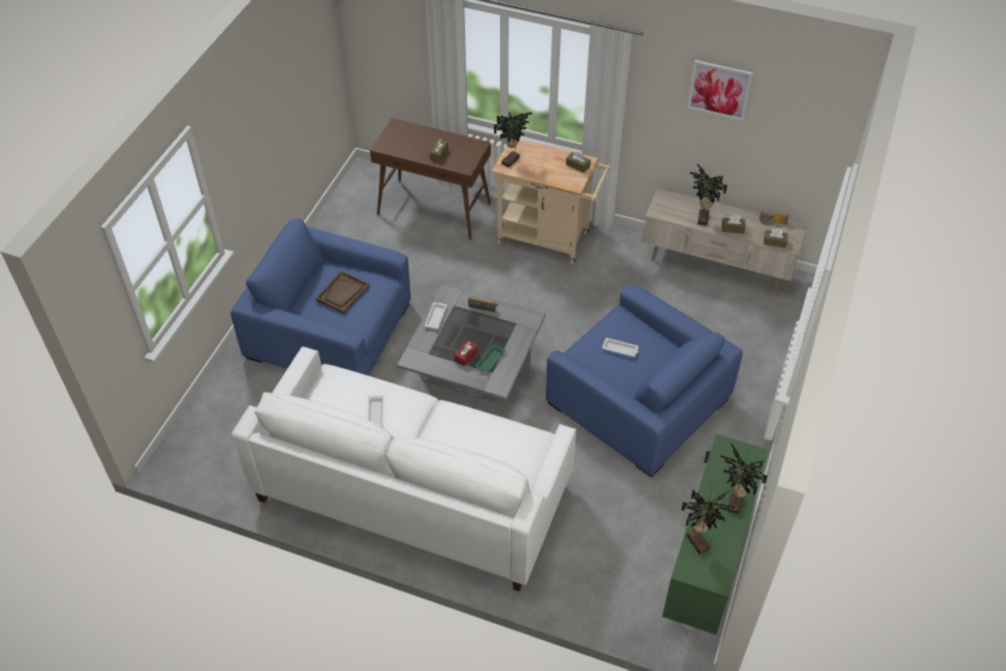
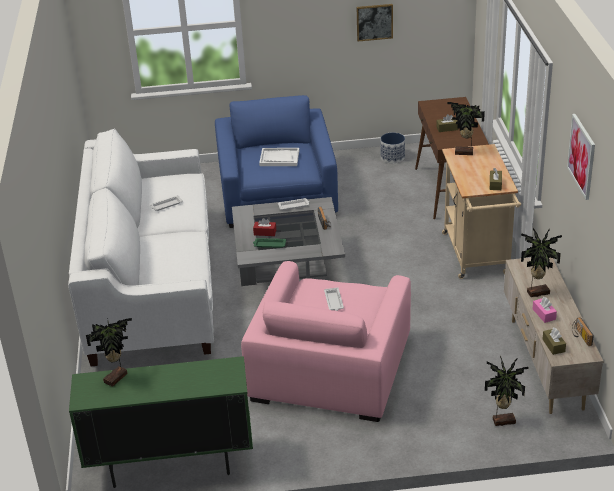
camera: 65 degrees right, 15 degrees down
(289, 102) = (374, 22): none -> picture
(342, 221) = (392, 157): none -> planter
(343, 293) = (279, 158): brown tray -> white tray
(636, 400) = (331, 366): blue armchair -> pink armchair
(732, 228) = (544, 314): brown tissue box -> pink tissue box
(733, 503) = (170, 387): potted plant -> potted plant (503, 420)

